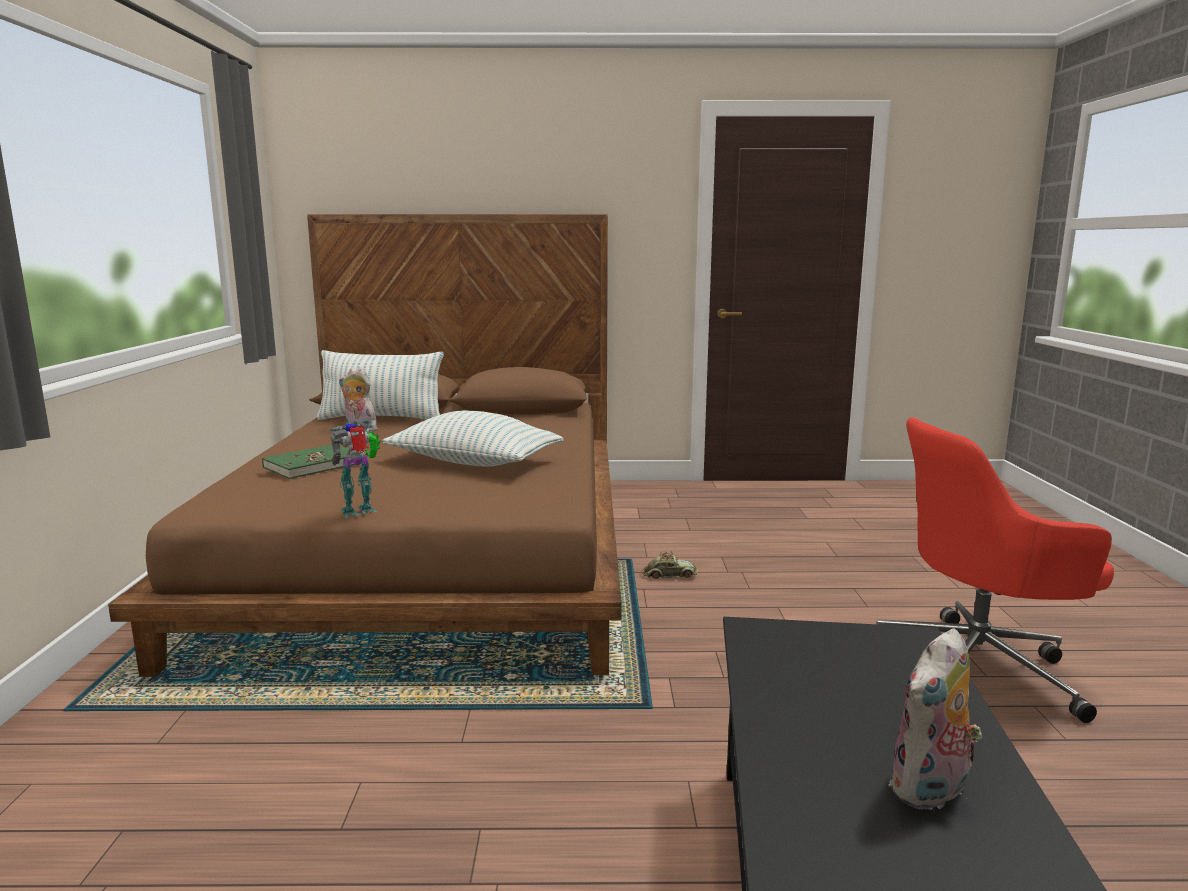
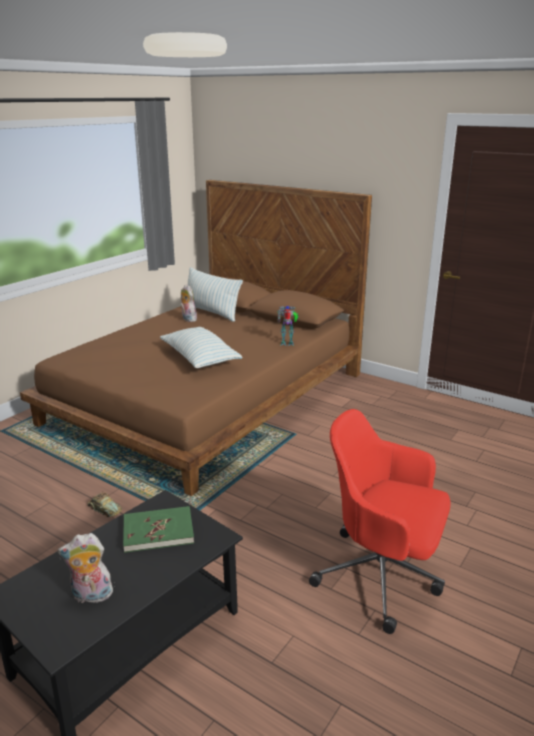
camera: 35 degrees right, 10 degrees up
(313, 465) = (127, 343): green book -> green book (158, 531)
(360, 511) = (106, 378): toy robot -> toy robot (288, 344)
(669, 575) = (301, 451): toy car -> toy car (104, 509)

